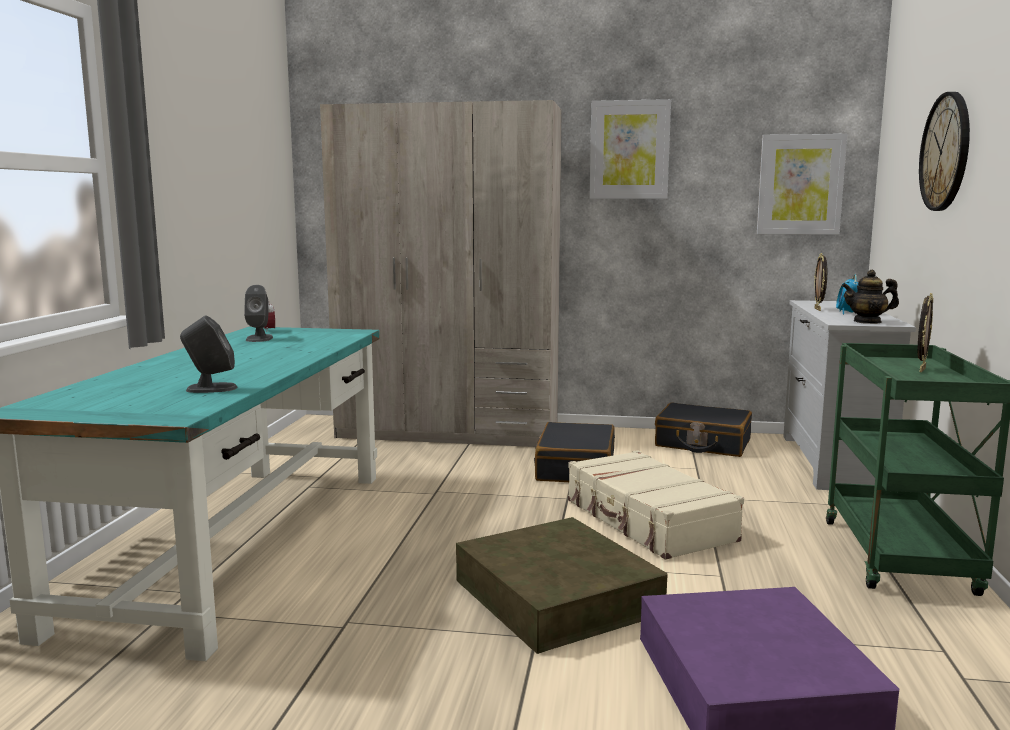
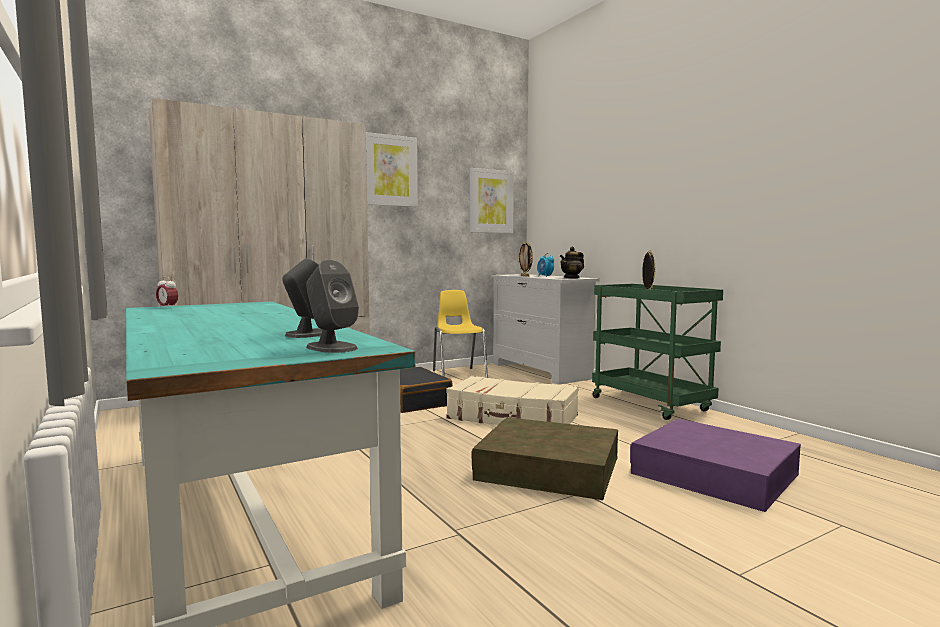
camera: 40 degrees left, 5 degrees down
(259, 338) = (184, 311): grey speaker -> grey speaker (331, 347)
(702, 443) = (459, 374): black suitcase -> yellow chair
(946, 152) = (610, 178): wall clock -> none

